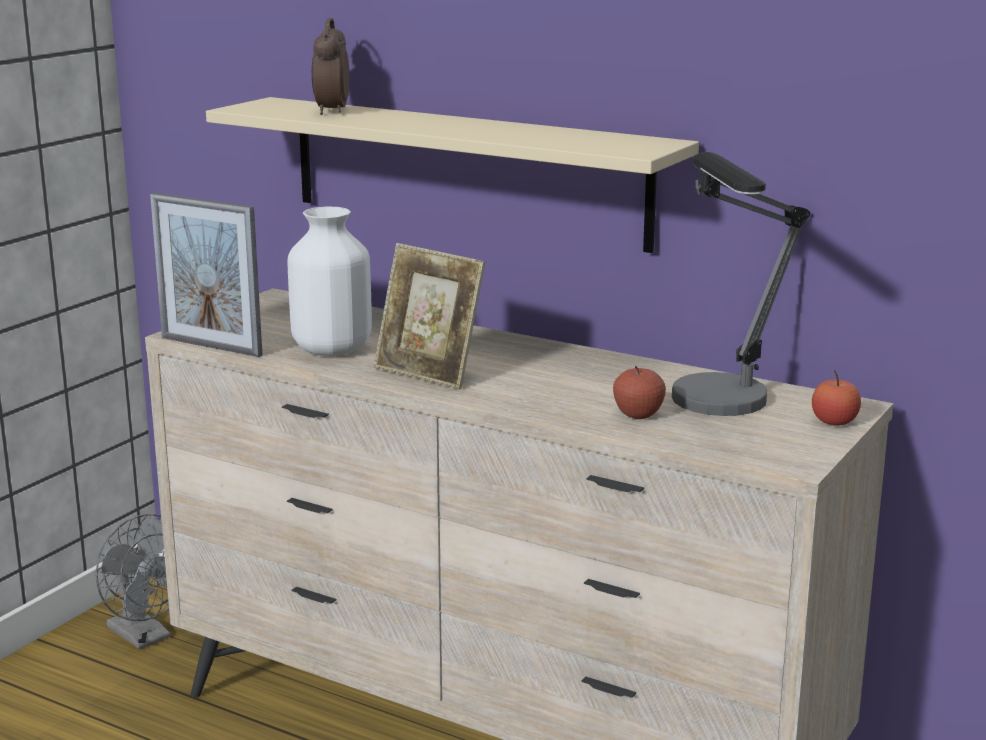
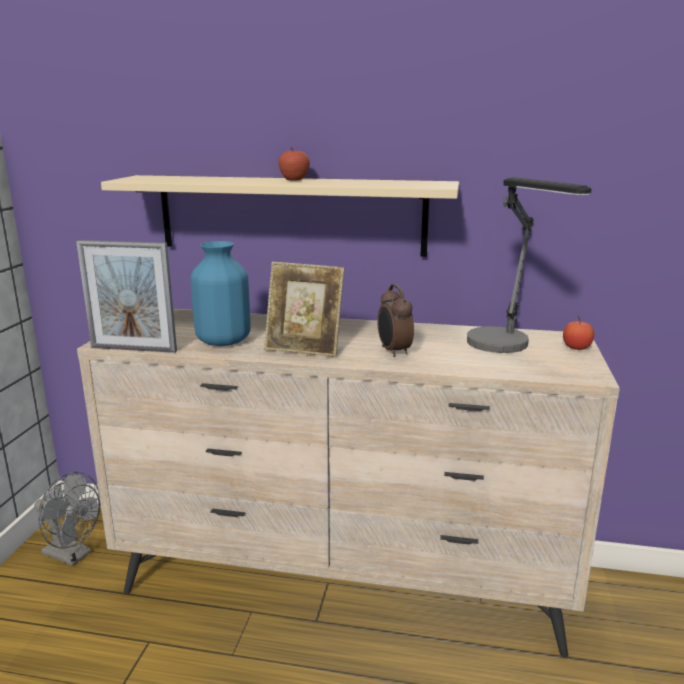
camera: 20 degrees left, 0 degrees up
(331, 111) = (194, 178): alarm clock -> alarm clock (393, 351)
(331, 350) = (223, 341): white vase -> blue vase
(638, 415) = (464, 359): apple -> apple (294, 179)

